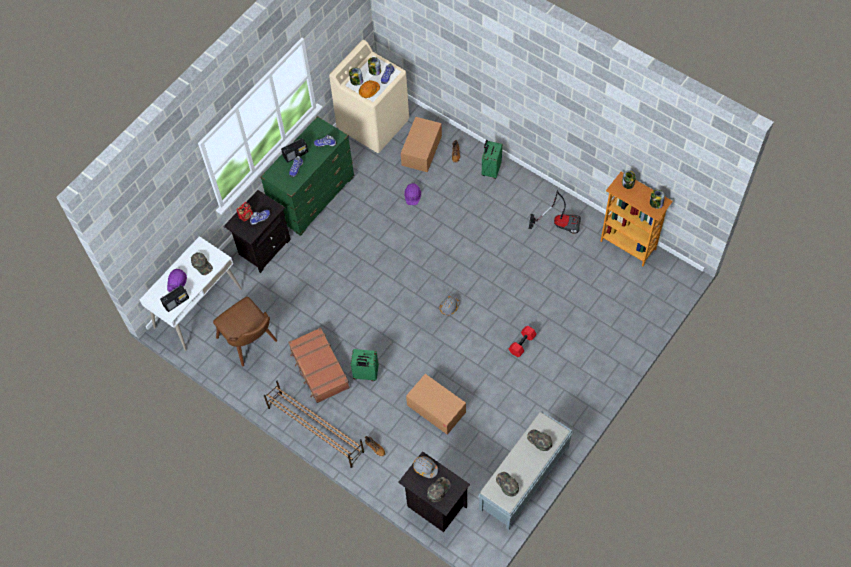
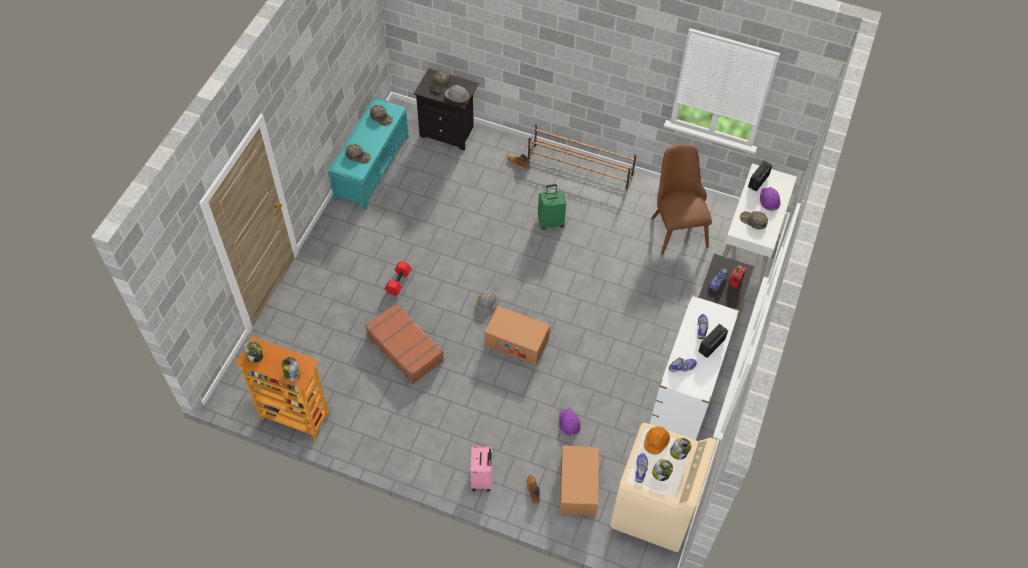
camera: 160 degrees right, 5 degrees down
(252, 343) = (676, 225): brown chair -> brown chair turned 45 degrees clockwise
(313, 197) = (685, 393): green dresser -> white dresser
(319, 369) = (599, 217): brown suitcase -> brown suitcase (405, 347)
(436, 408) = (471, 206): cardboard box -> cardboard box (516, 342)
(491, 170) = (482, 478): green suitcase -> pink suitcase
(524, 479) = (372, 167): grey bench -> turquoise bench
(559, 223) = (382, 426): vacuum cleaner -> none

